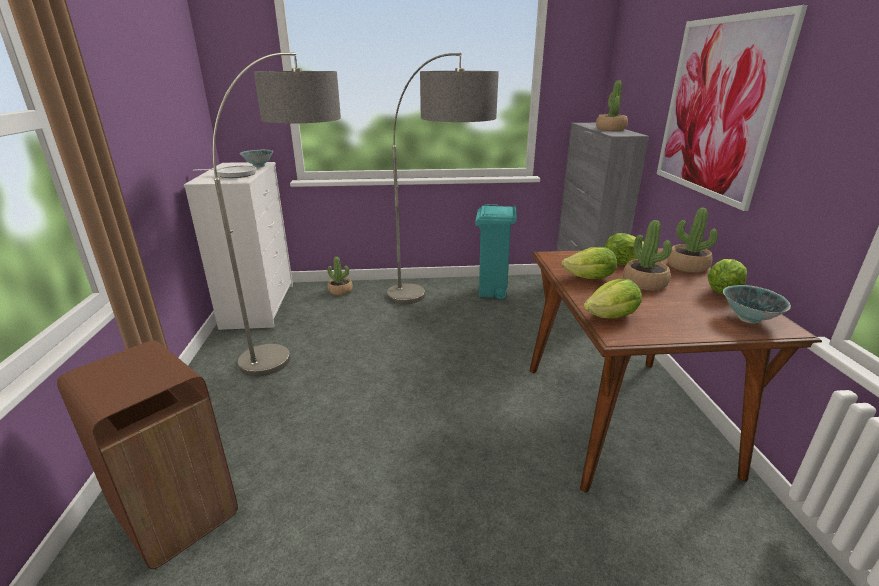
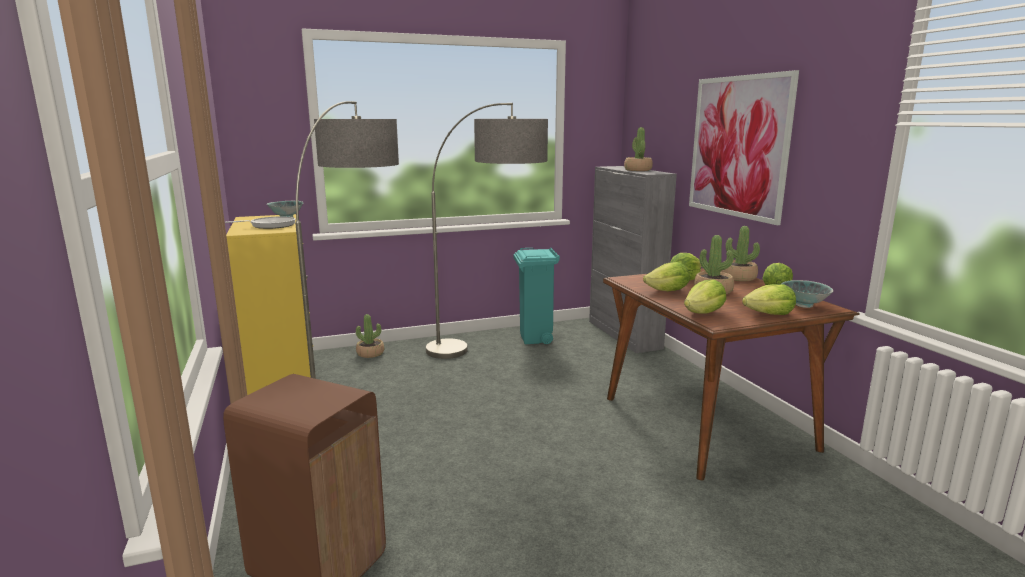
camera: 15 degrees left, 10 degrees down
(259, 305) = (282, 376): white dresser -> yellow dresser
(693, 328) = (769, 314): none -> lettuce

